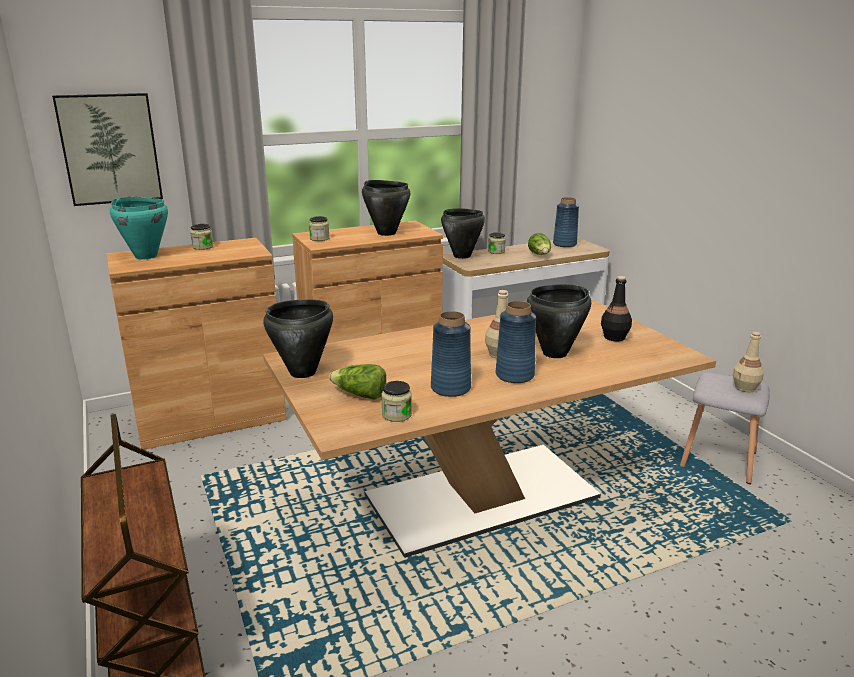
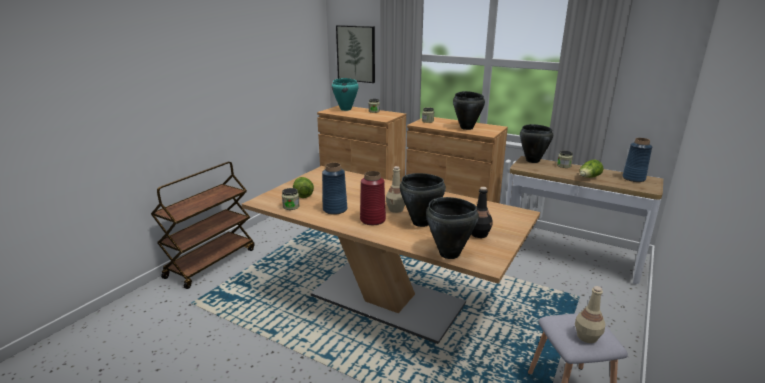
camera: 55 degrees right, 0 degrees up
(303, 372) = (312, 177): black cooking pot -> black cooking pot (449, 254)
(514, 375) = (372, 220): blue vase -> red vase

